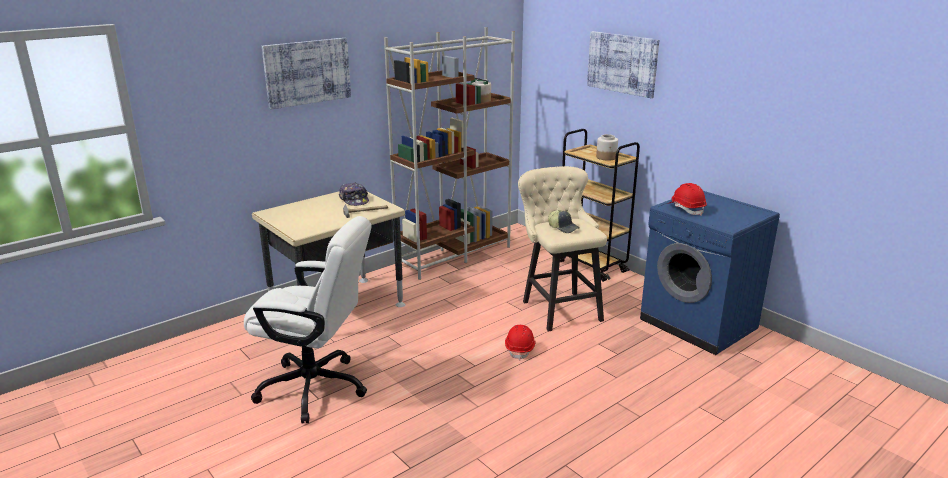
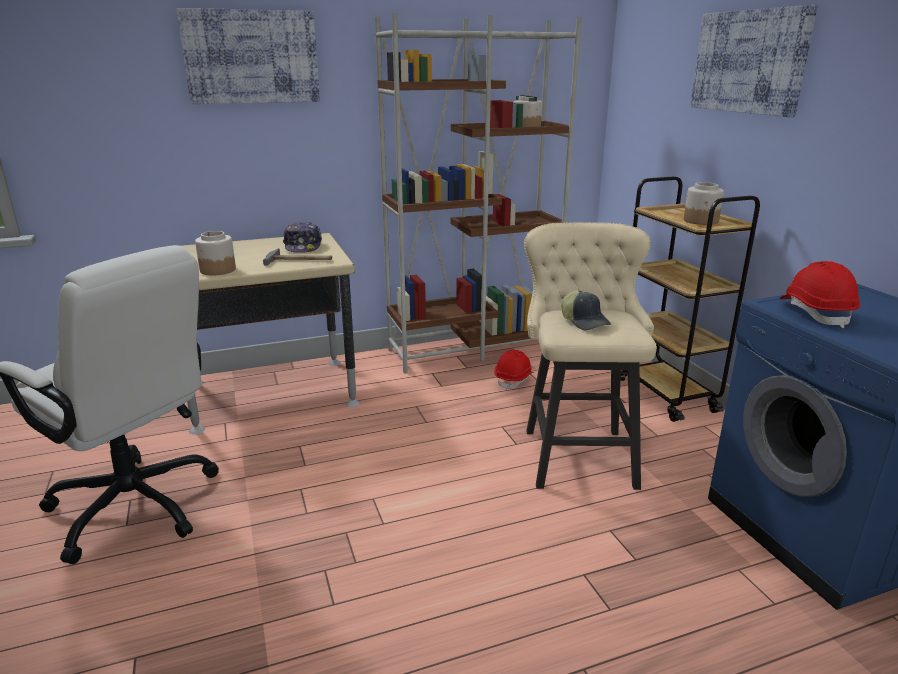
camera: 20 degrees right, 0 degrees up
(319, 225) = (217, 270): none -> jar
(520, 349) = (472, 510): red hard hat -> red hard hat (514, 379)

